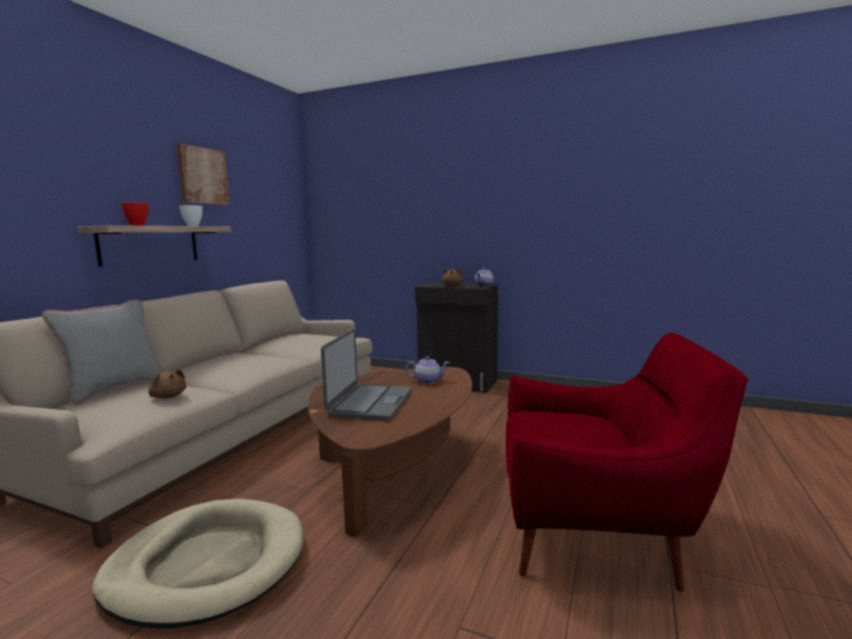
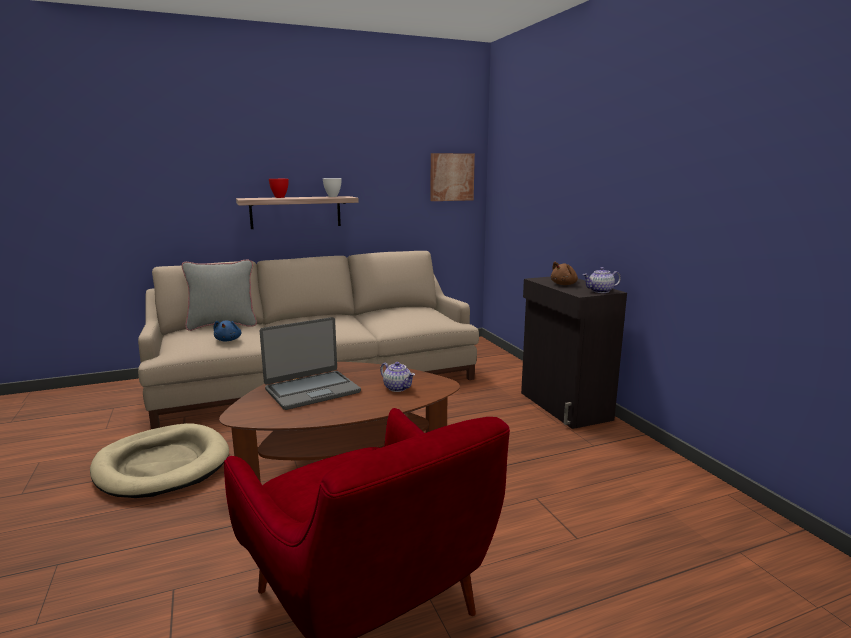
camera: 45 degrees right, 5 degrees up
(168, 397) = (228, 340): brown plush toy -> blue plush toy
(202, 176) = (353, 148): picture -> picture (451, 177)

